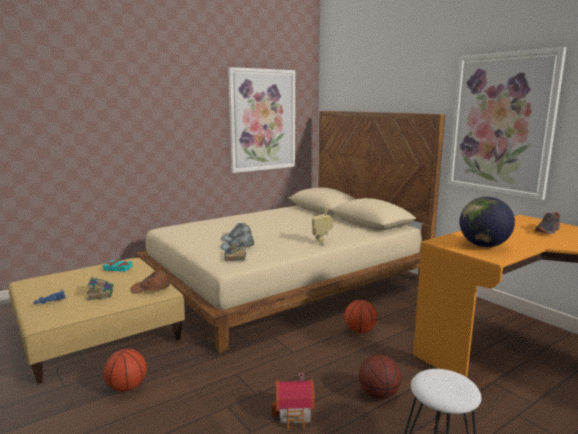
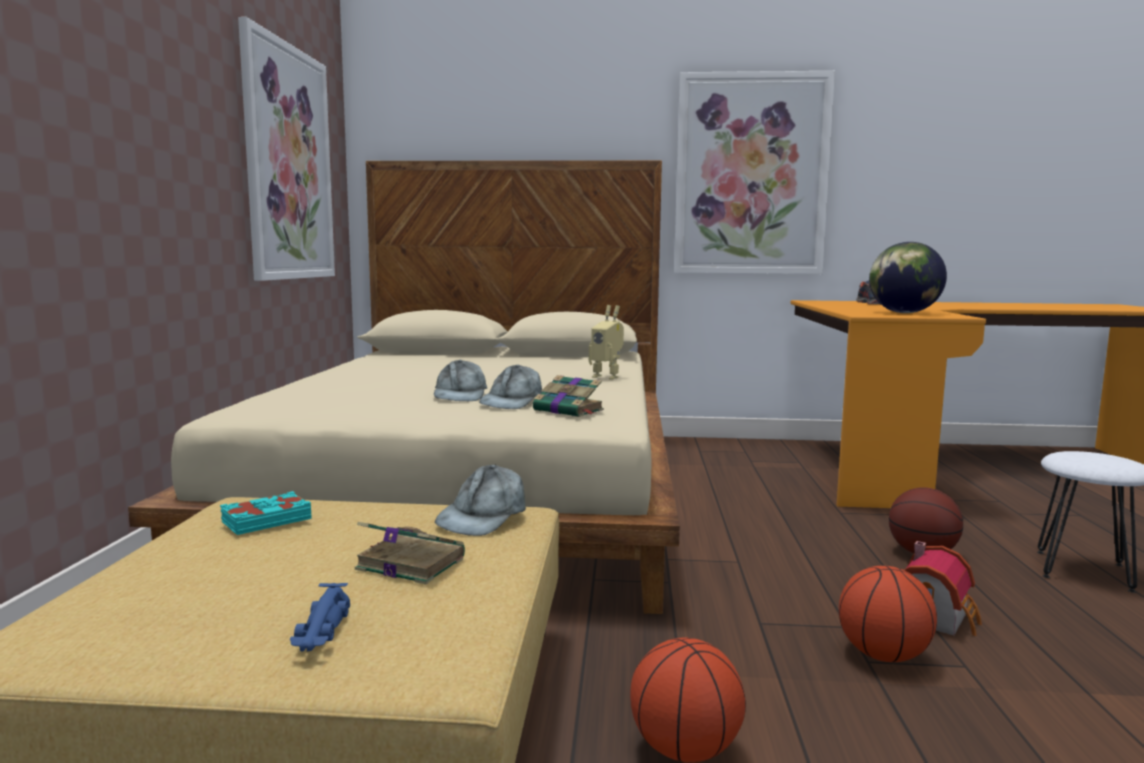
camera: 50 degrees left, 5 degrees down
(150, 287) = (483, 516): brown cap -> grey cap
(359, 331) = (733, 507): basketball -> basketball (882, 656)

